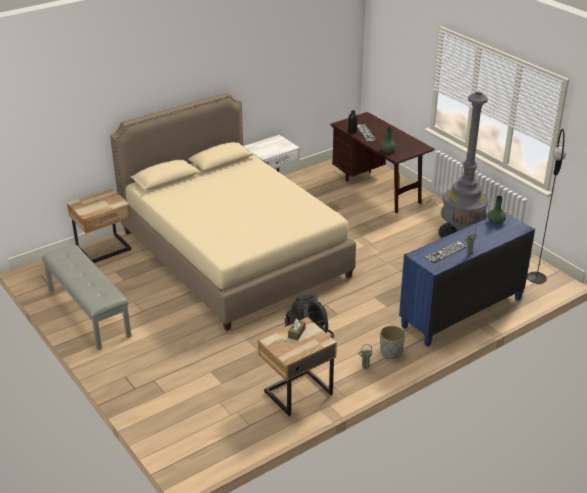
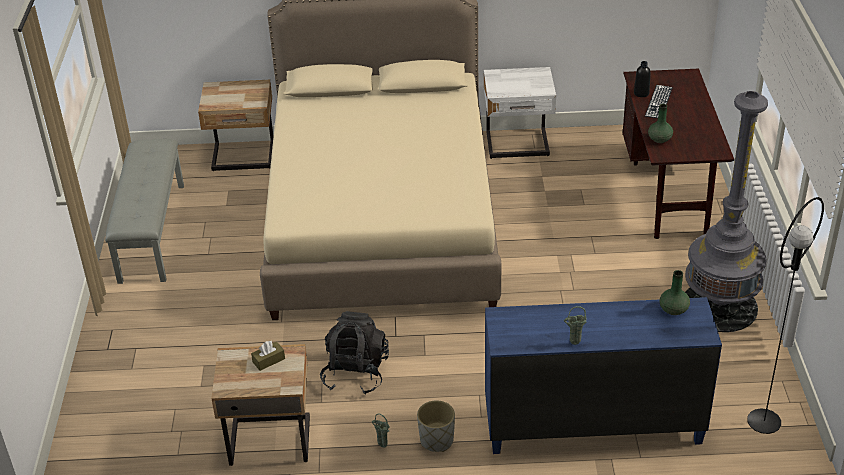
camera: 35 degrees right, 5 degrees up
(446, 252) = (546, 327): keyboard -> none

